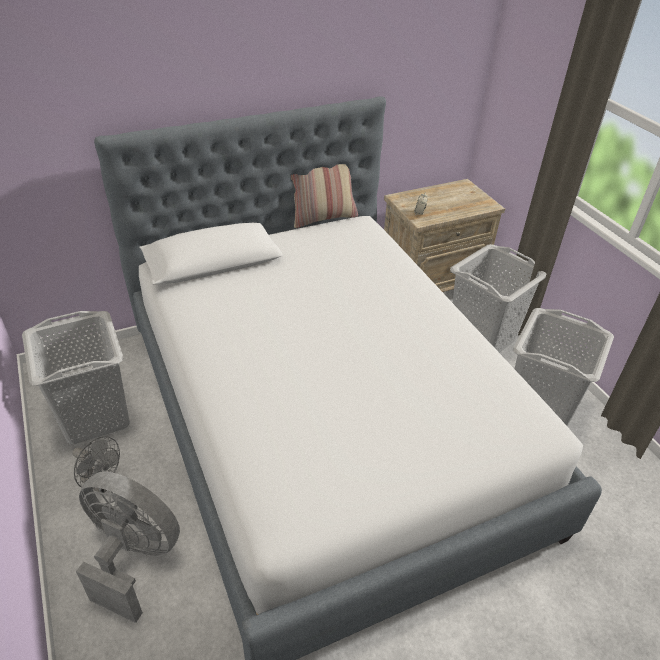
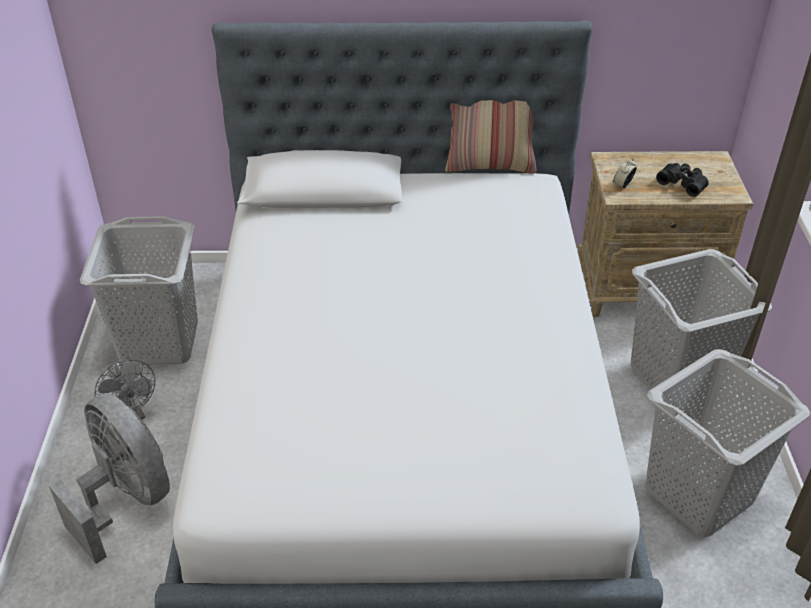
camera: 25 degrees right, 0 degrees up
(455, 204) = (683, 183): none -> black binoculars

